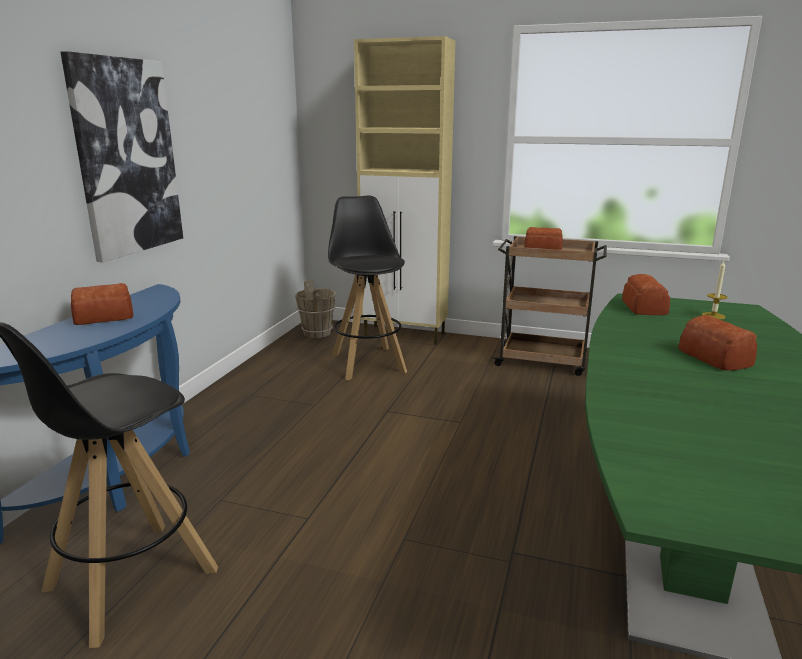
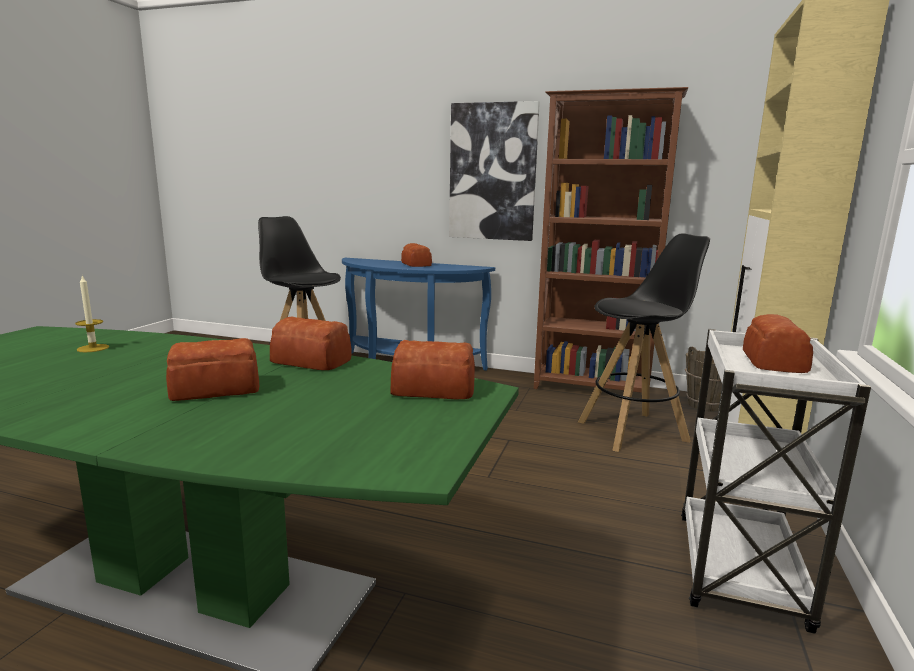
camera: 90 degrees right, 5 degrees down
(265, 367) = (592, 389): none -> brown bookcase
(543, 361) = (739, 571): brown cart -> white cart
(620, 339) = (311, 360): none -> bread
(713, 316) = (379, 426): candle -> candle (93, 348)

